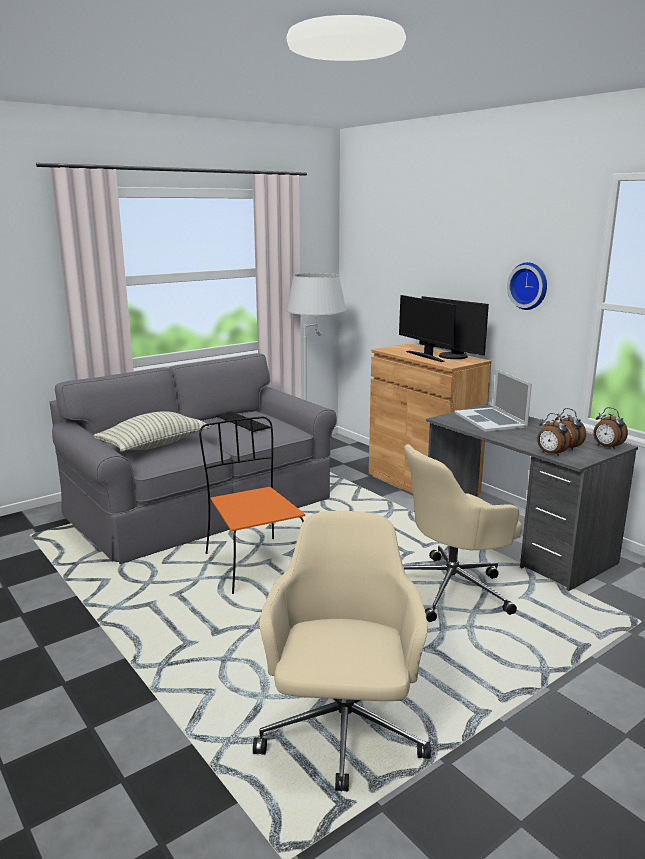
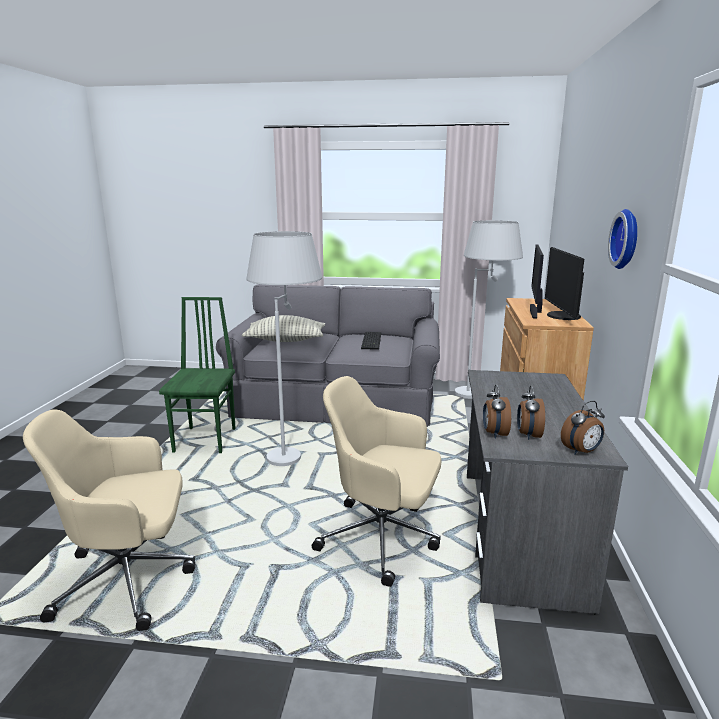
camera: 45 degrees right, 0 degrees up
(144, 595) = (206, 440): none -> green chair
(253, 563) = (291, 450): orange chair -> white floor lamp
(343, 733) = (129, 580): beige office chair -> beige office chair turned 150 degrees counterclockwise
(490, 420) = (526, 388): laptop -> none
(606, 447) = (581, 451): alarm clock -> alarm clock turned 120 degrees counterclockwise

